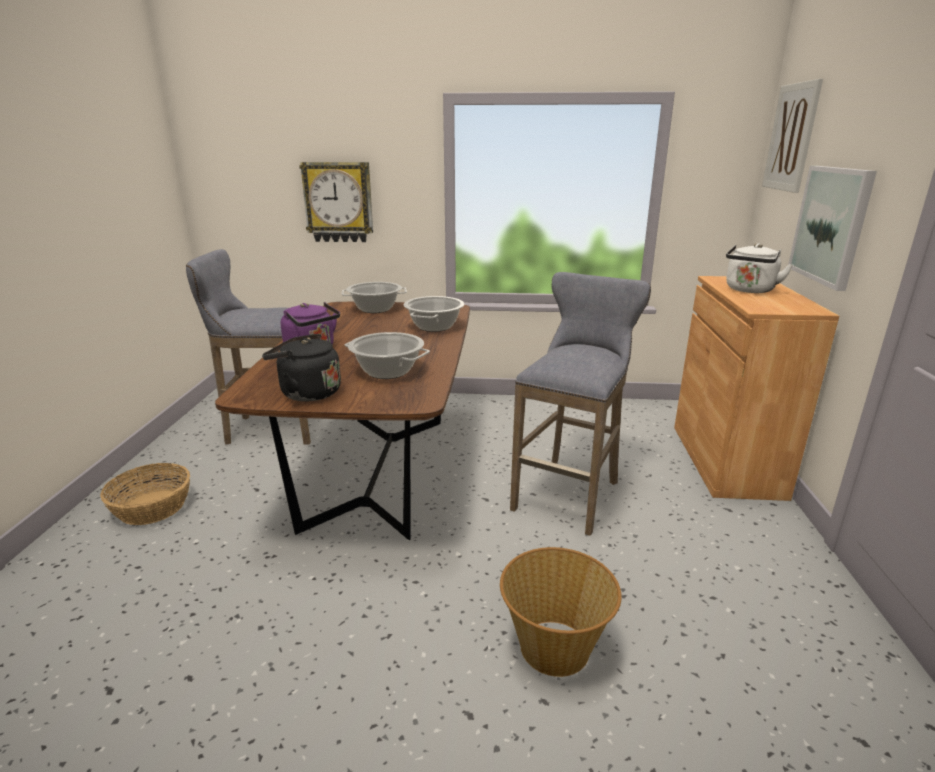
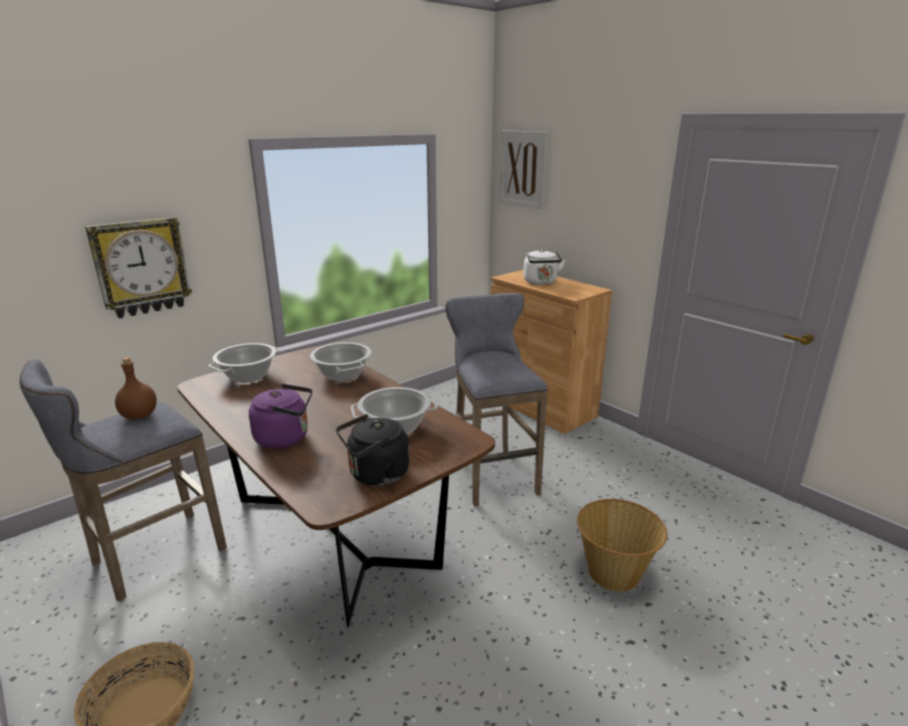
camera: 45 degrees left, 0 degrees up
(270, 310) = (140, 416): none -> brown bottle
(831, 225) = (584, 231): picture -> none

